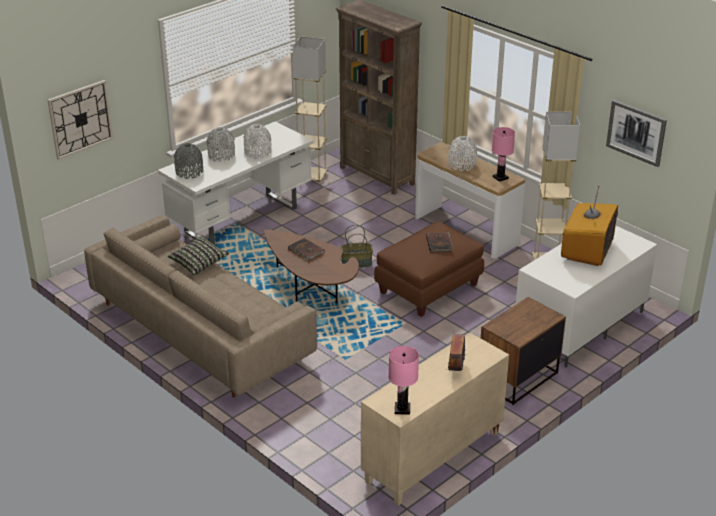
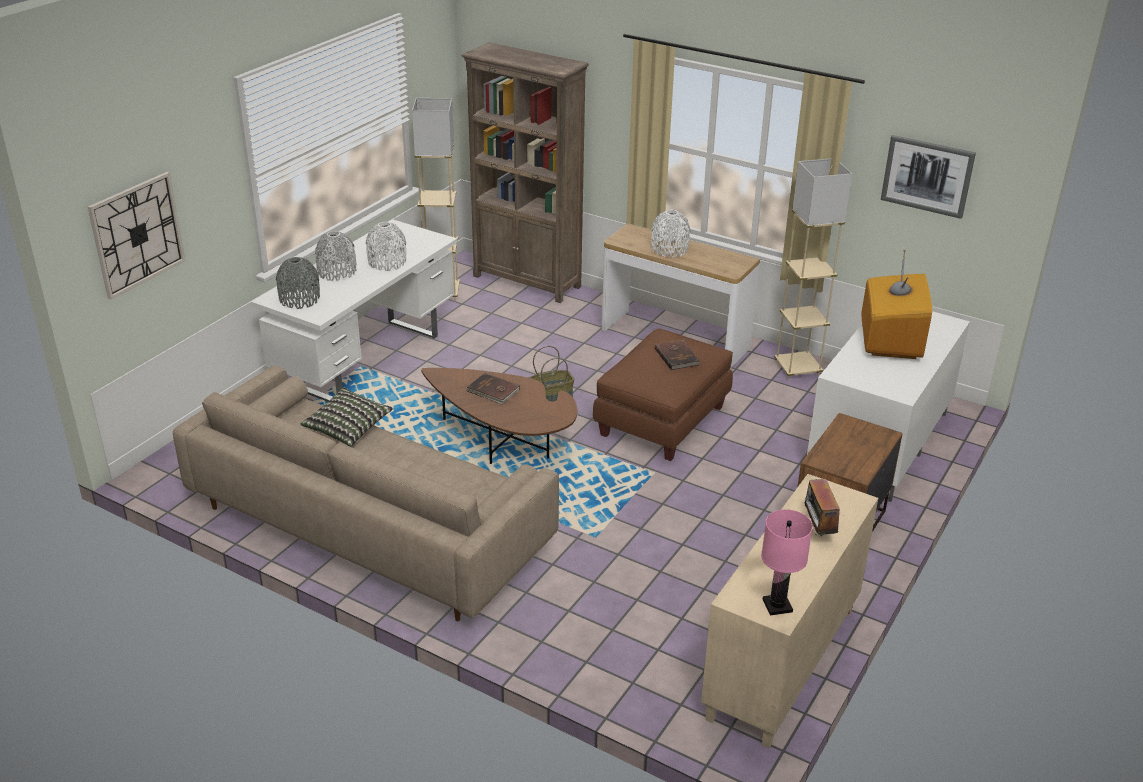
camera: 15 degrees left, 0 degrees up
(500, 177) = (728, 260): pink table lamp -> none

